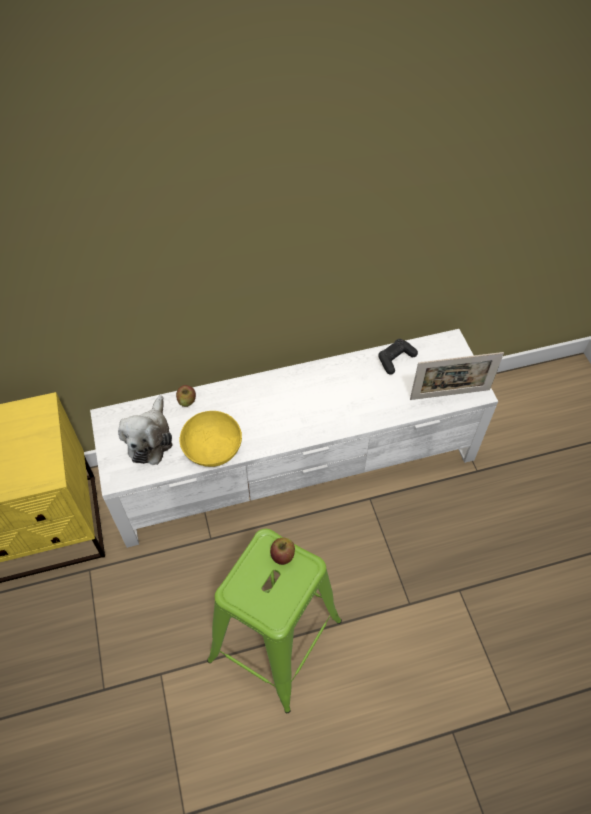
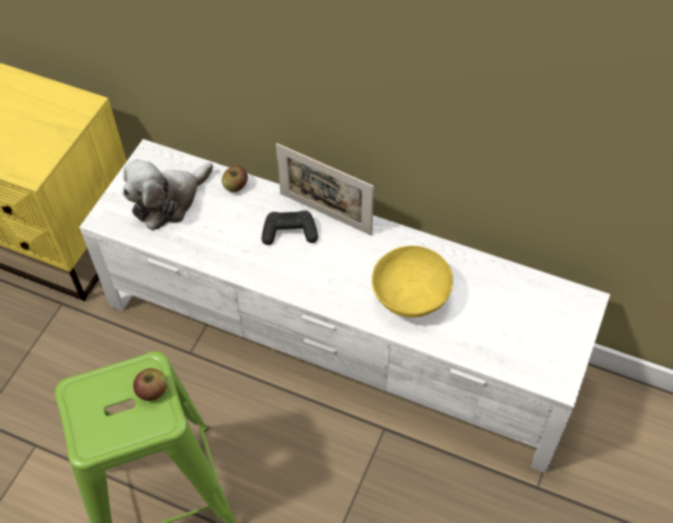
camera: 40 degrees right, 0 degrees up
(213, 451) = (213, 252): yellow bowl -> yellow bowl (410, 299)
(395, 359) = (495, 281): black game controller -> black game controller (290, 233)
(450, 394) = (521, 360): picture frame -> picture frame (325, 214)

